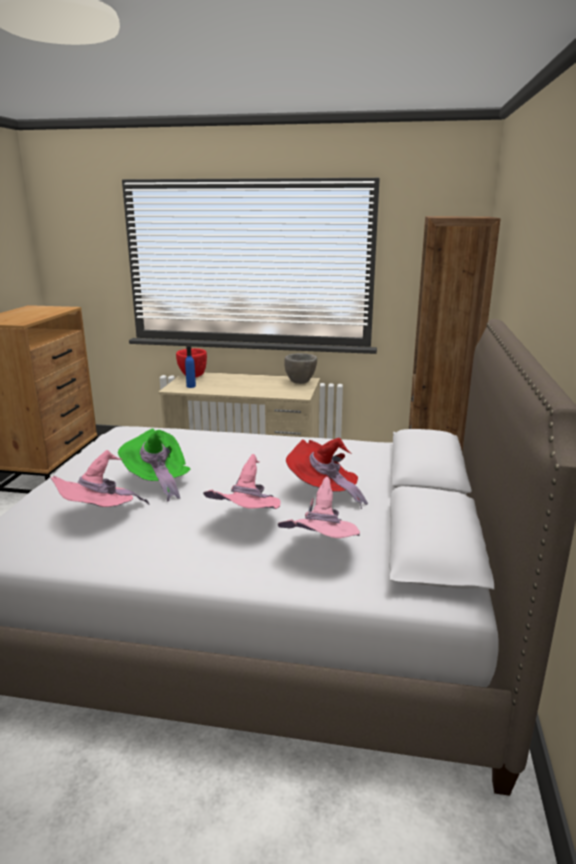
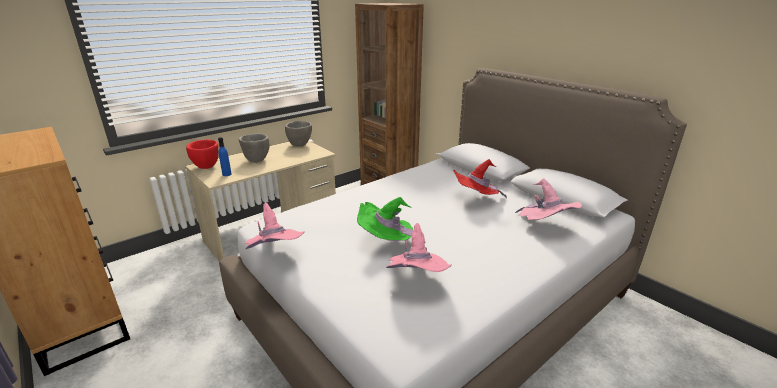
camera: 50 degrees left, 5 degrees up
(236, 383) = (256, 160): none -> grey bowl
(247, 524) = (489, 233): pink hat -> pink hat (275, 255)

